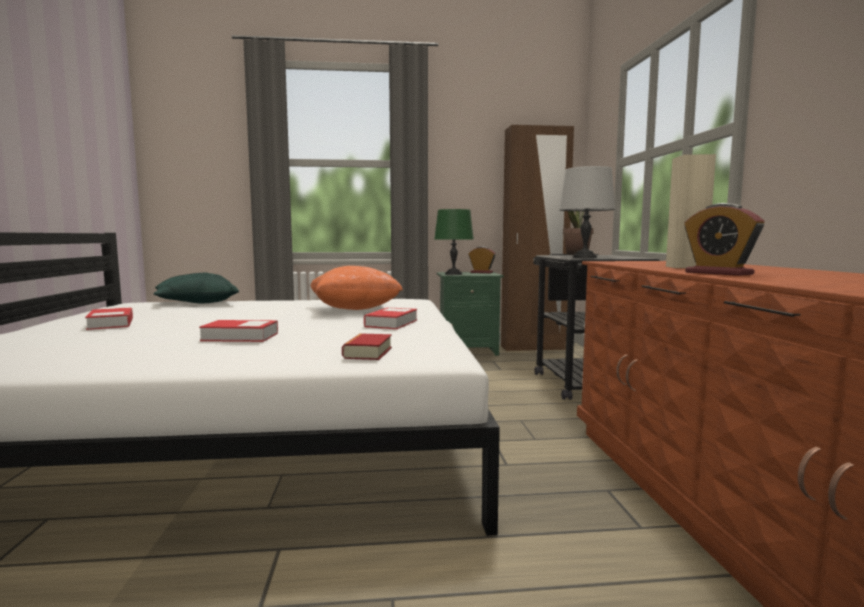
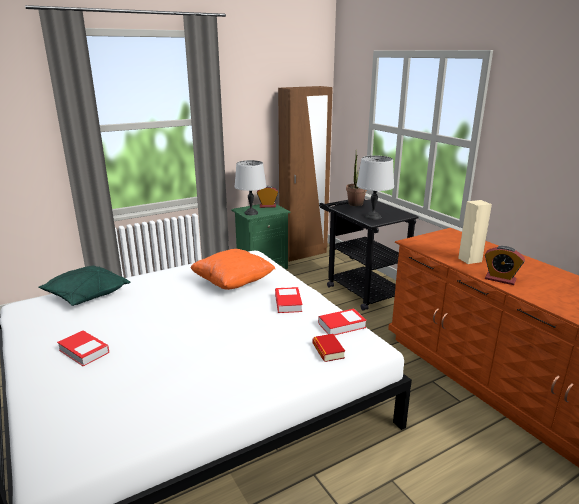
camera: 25 degrees left, 15 degrees up
(240, 337) = (221, 349): book -> book (341, 325)
(454, 274) = (251, 213): green table lamp -> grey table lamp

